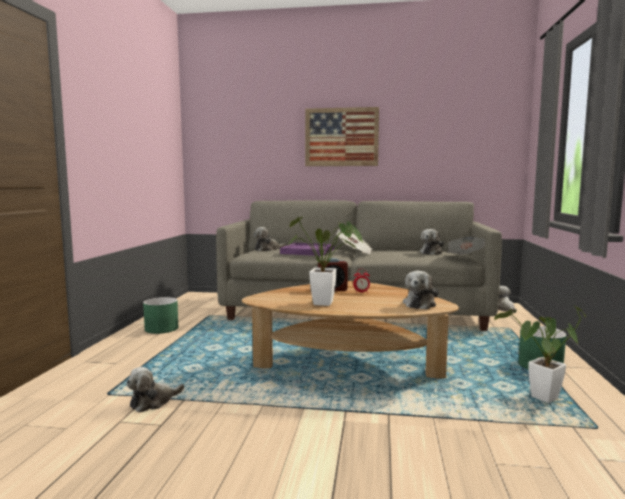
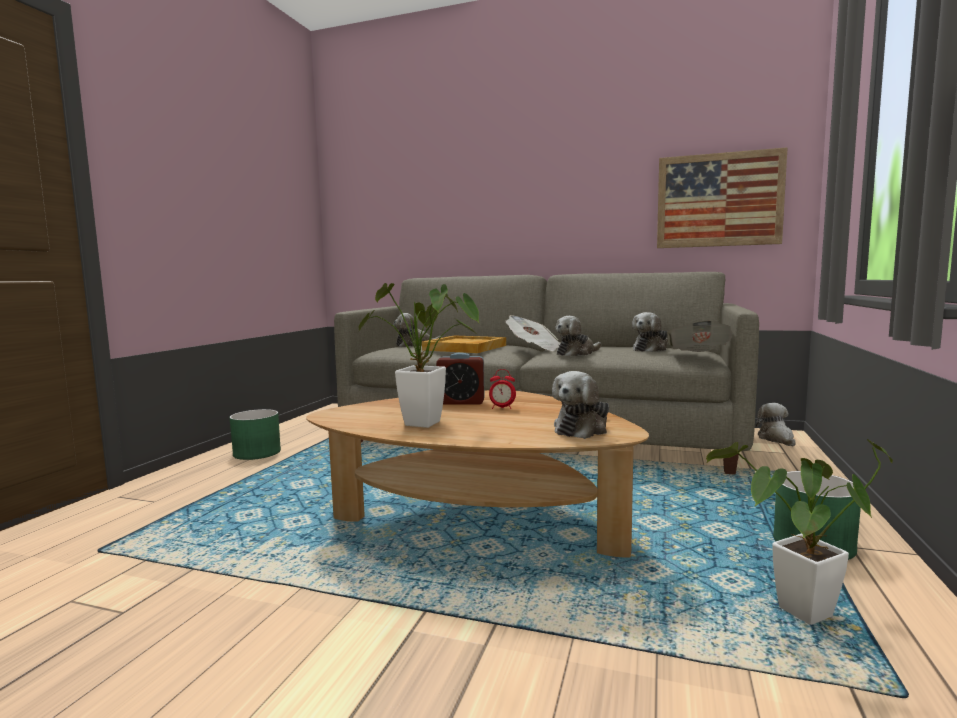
camera: 10 degrees right, 0 degrees up
(153, 402) = (147, 569): plush toy -> plush toy (576, 353)
(308, 252) = (465, 348): purple tray -> beige tray
(341, 137) = (528, 185): picture -> picture (718, 200)

